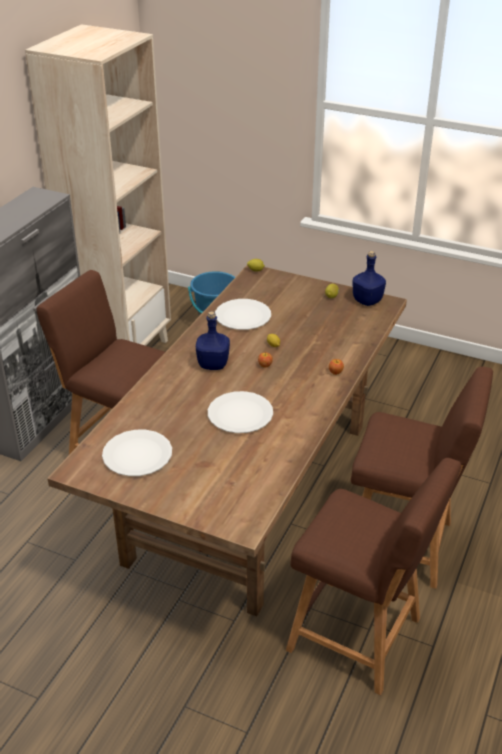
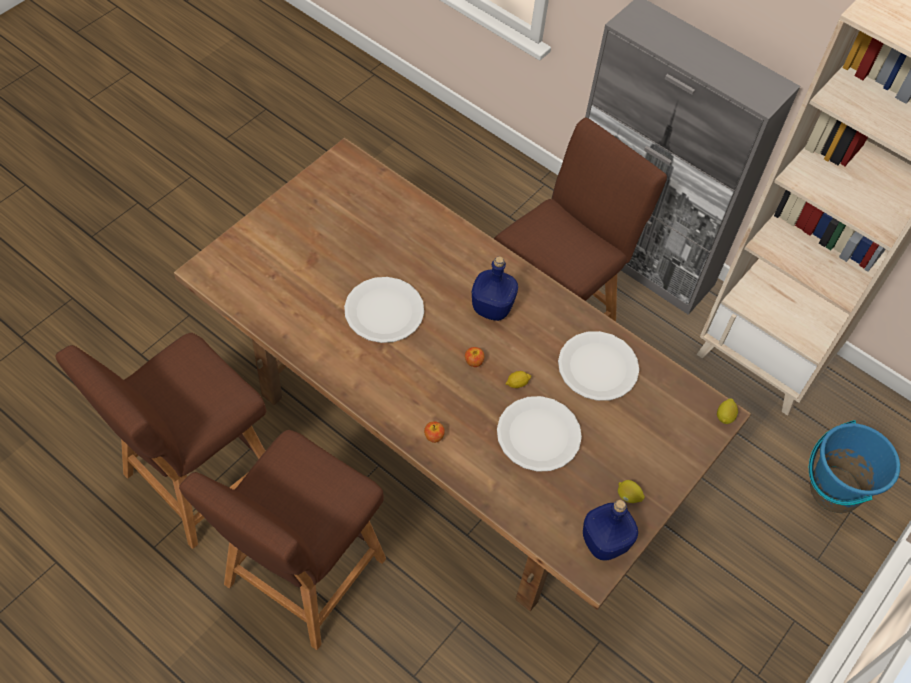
camera: 100 degrees right, 20 degrees up
(137, 455) = (349, 208): white plate -> white plate (538, 435)

